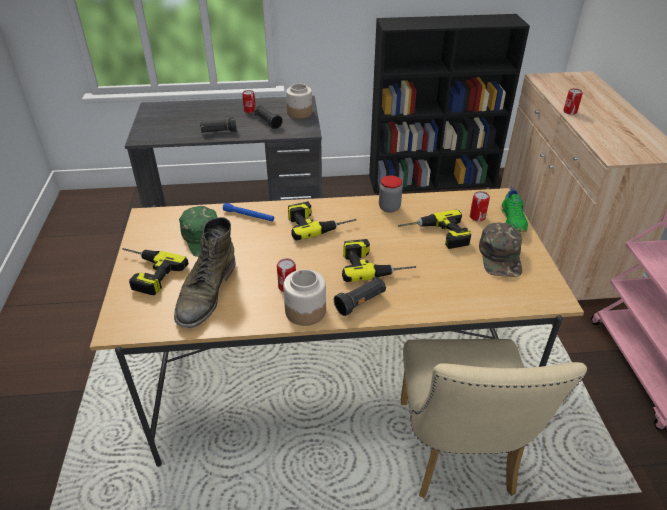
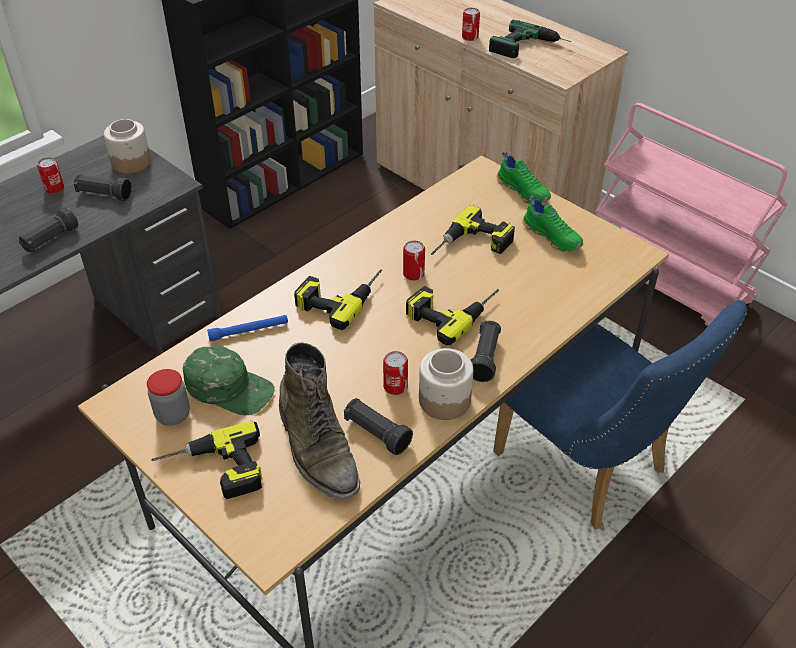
camera: 40 degrees left, 5 degrees up
(245, 305) = (376, 433): none -> black flashlight
(389, 207) = (392, 238): jar -> jar (173, 415)
(457, 455) = (589, 469): beige chair -> blue chair
(477, 217) = (488, 204): can -> can (413, 274)
(501, 256) = (553, 236): green cap -> green shoe
(610, 132) = (530, 47): none -> power drill

